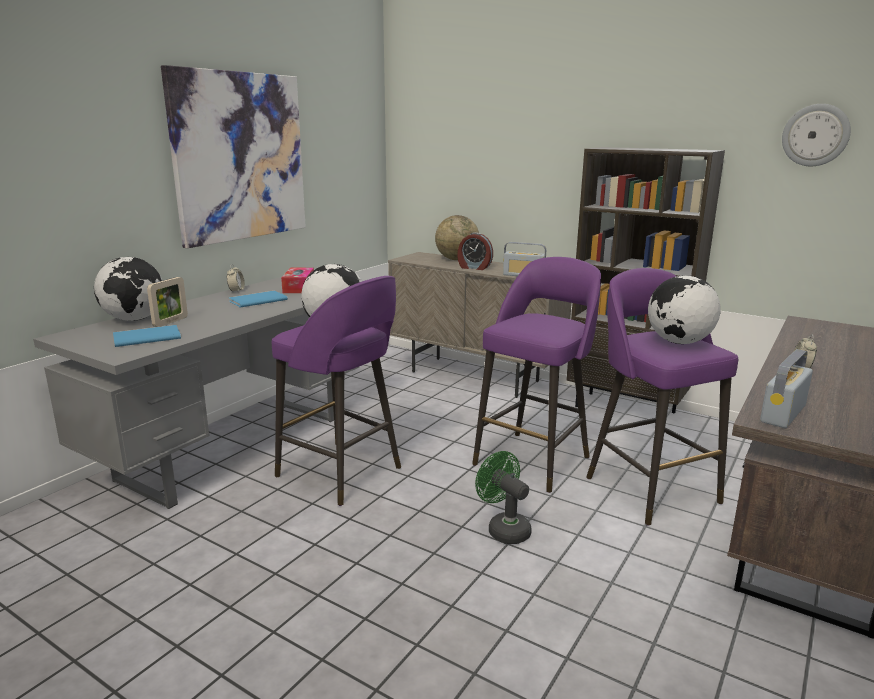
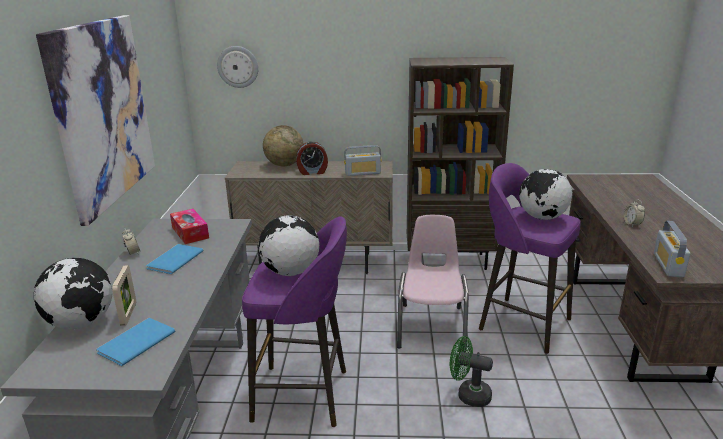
camera: 30 degrees left, 5 degrees up
(534, 459) = (432, 327): purple stool -> pink chair
(815, 135) = (564, 43): wall clock -> wall clock (238, 66)

